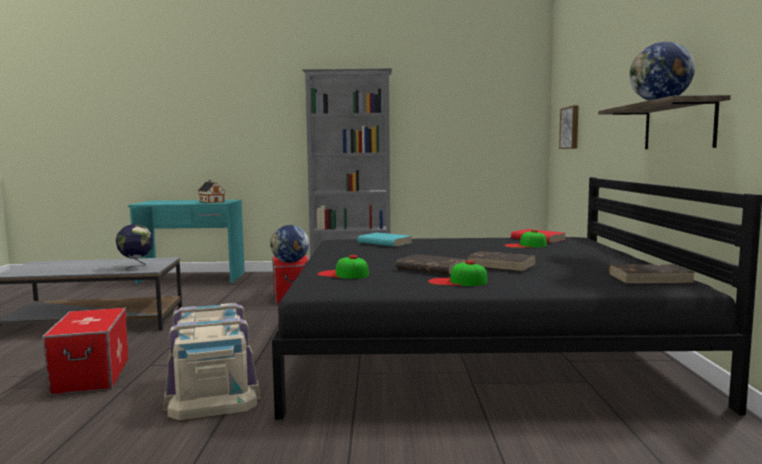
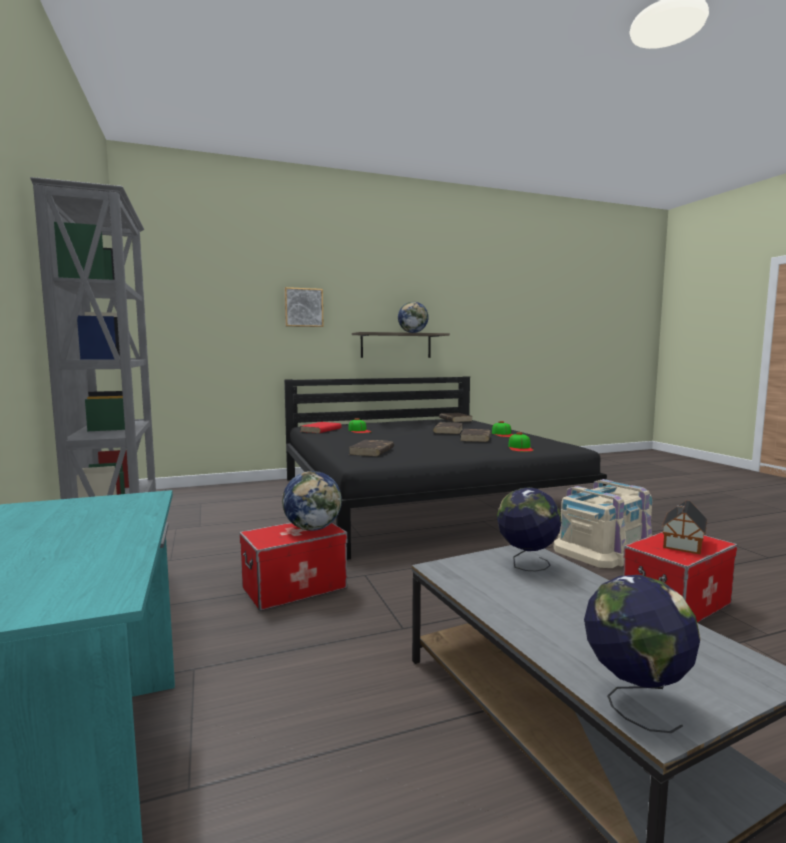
camera: 110 degrees left, 0 degrees up
(46, 262) = (634, 702): none -> globe
(211, 201) = (82, 514): toy house -> toy house (682, 544)
(384, 243) = (372, 451): turquoise book -> brown book
(570, 128) = (204, 336): picture -> picture (303, 307)

